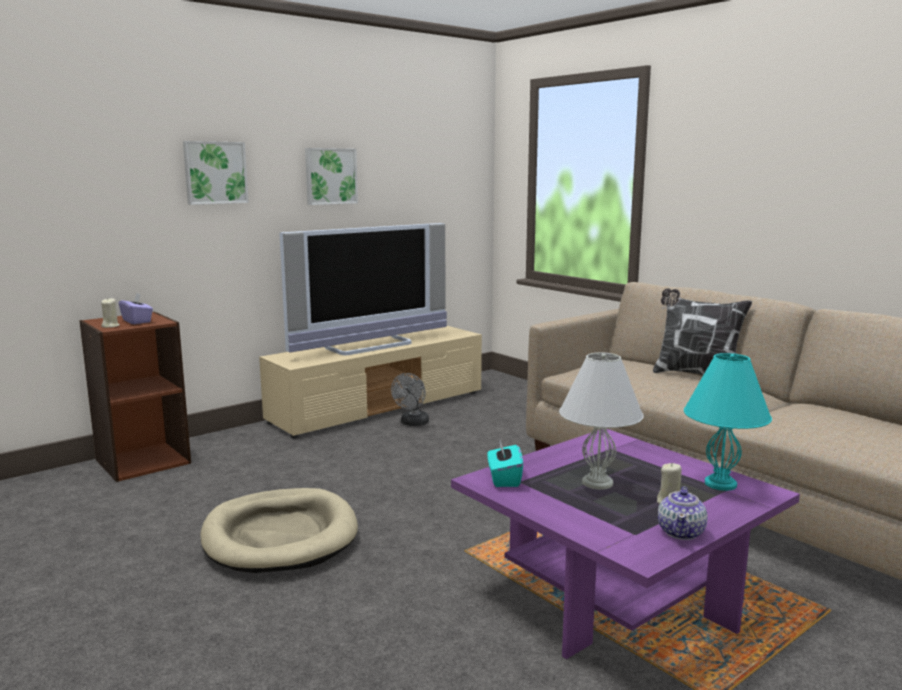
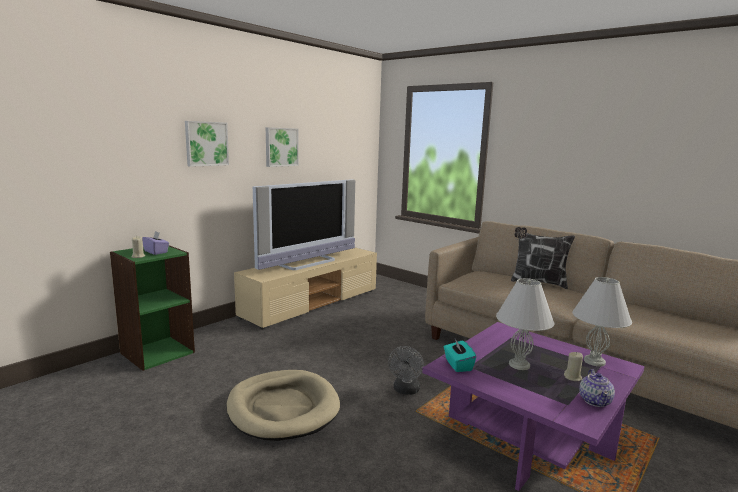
camera: 10 degrees left, 0 degrees up
(143, 461) = (157, 352): brown bookcase -> green bookcase
(412, 423) = (340, 315): grey fan -> grey fan (405, 390)
(719, 484) = (593, 361): turquoise table lamp -> white table lamp

